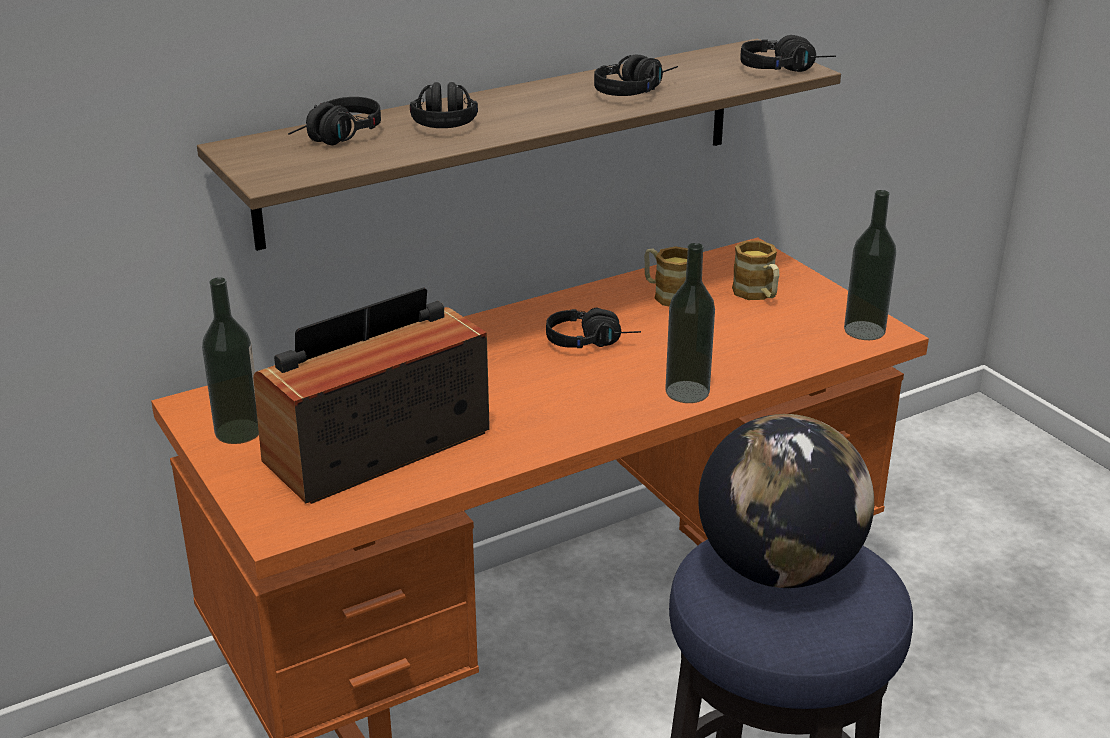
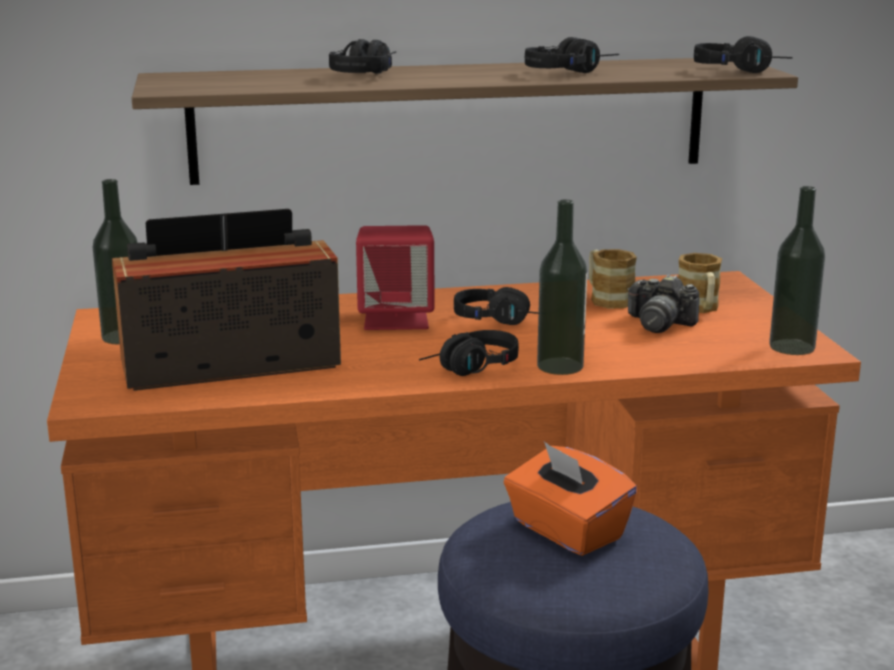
camera: 20 degrees right, 10 degrees down
(336, 138) = (256, 76): black headphones -> black headphones (470, 369)
(494, 357) = (396, 319): none -> red speaker
(736, 321) = (659, 324): none -> camera
(778, 568) = (566, 531): globe -> orange tissue box

